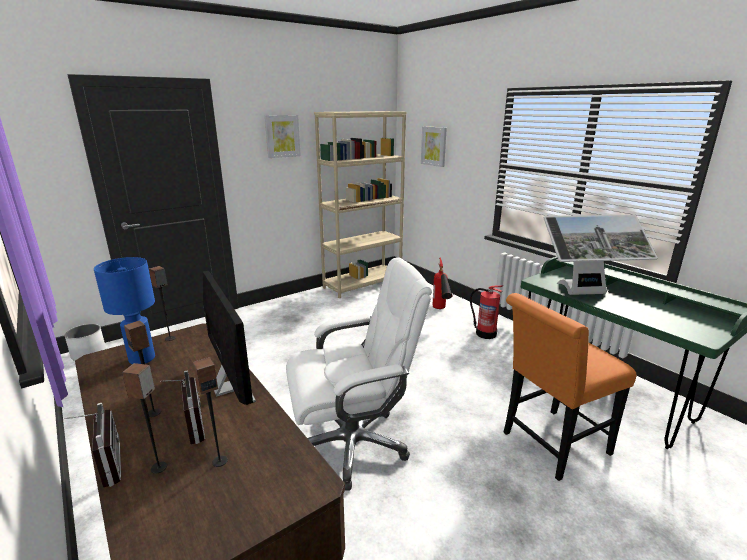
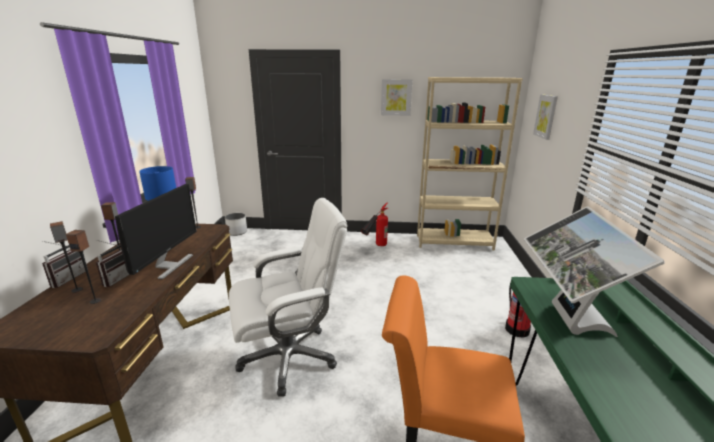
camera: 40 degrees right, 0 degrees up
(353, 444) = (289, 357): white office chair -> white office chair turned 45 degrees counterclockwise
(441, 311) = (496, 291): fire extinguisher -> fire extinguisher (375, 247)
(586, 293) = (566, 319): monitor -> monitor turned 60 degrees clockwise

